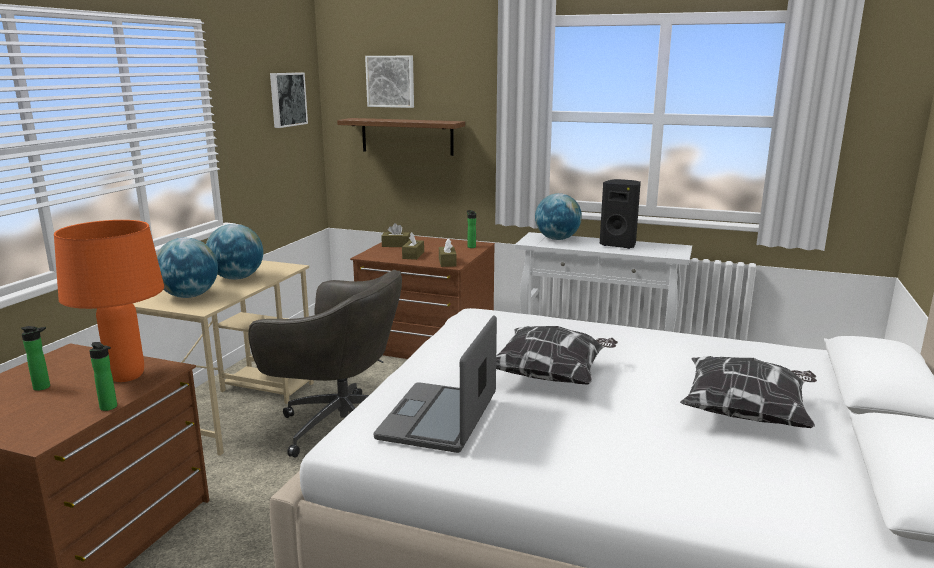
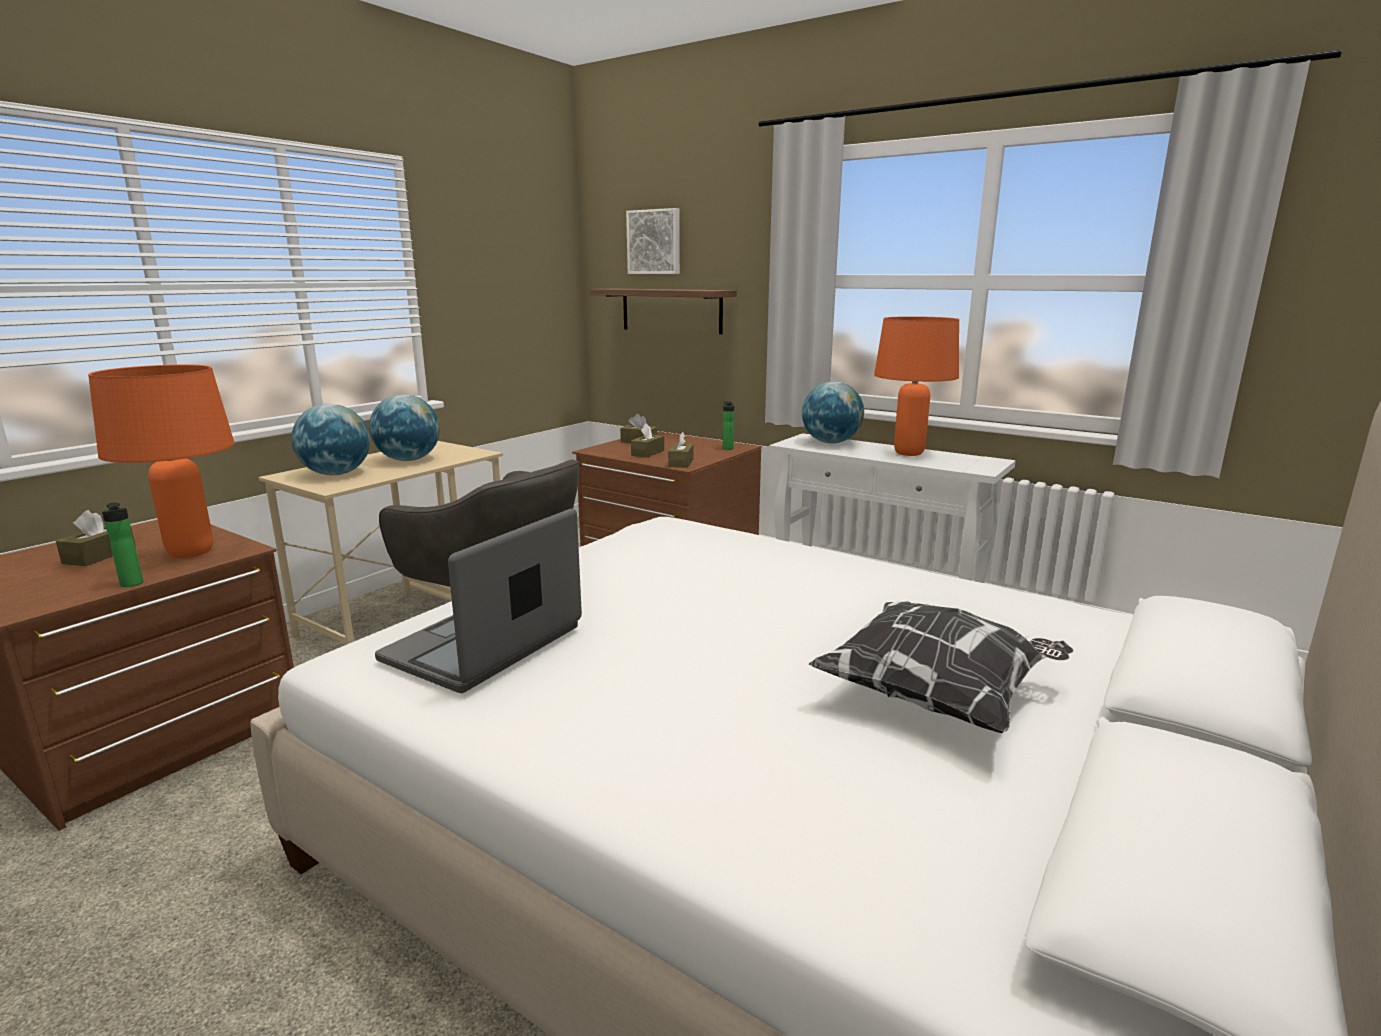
camera: 15 degrees right, 0 degrees up
(44, 387) = (100, 555): bottle -> brown tissue box
(287, 99) = (529, 262): picture -> none
(552, 376) = (688, 608): pillow -> none
(619, 245) = (909, 453): black speaker -> orange table lamp

